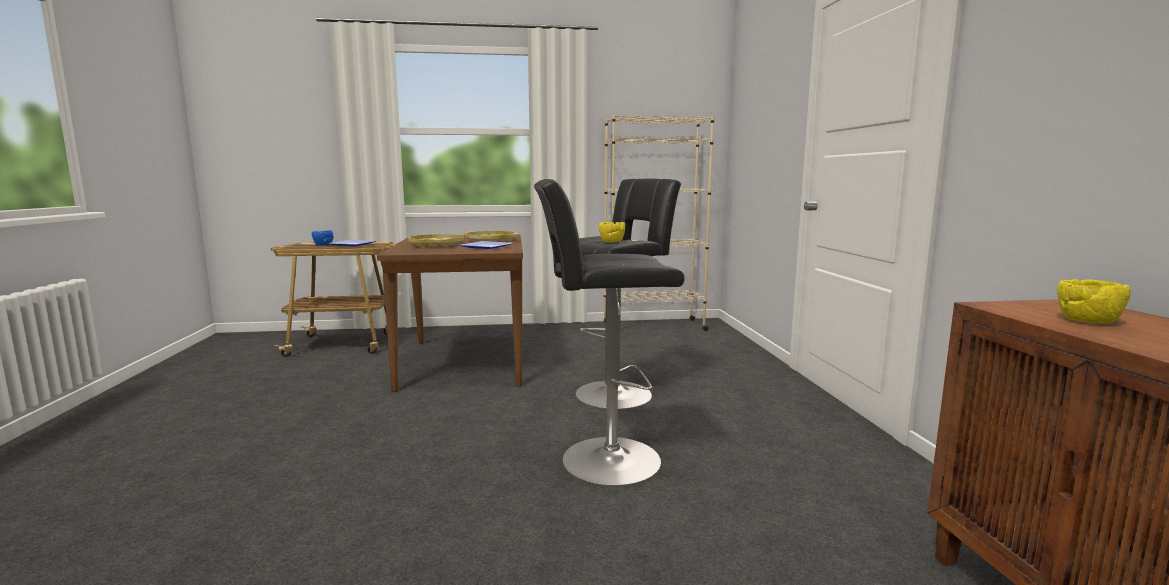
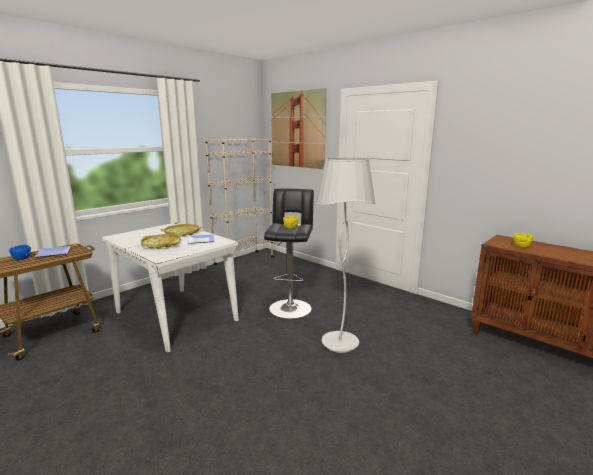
camera: 40 degrees left, 5 degrees up
(464, 361) = (175, 316): brown dining table -> white dining table
(603, 461) = (340, 343): black stool -> white floor lamp
(761, 96) = (297, 129): none -> picture

